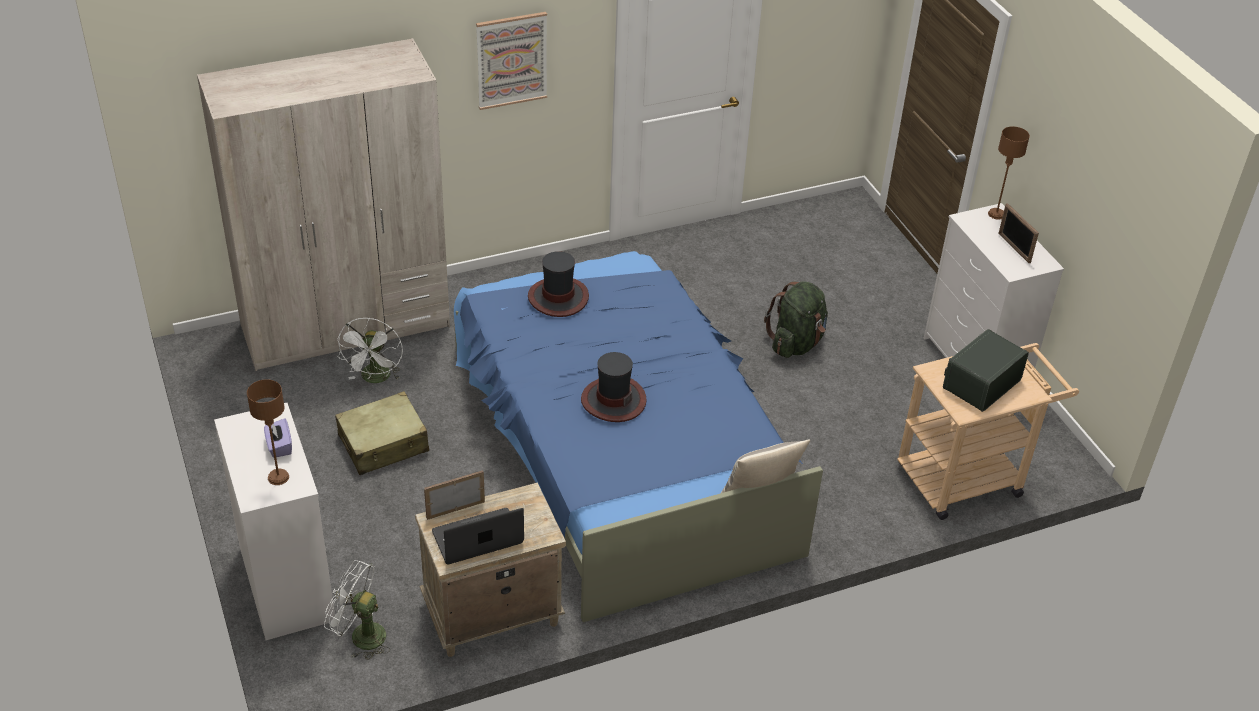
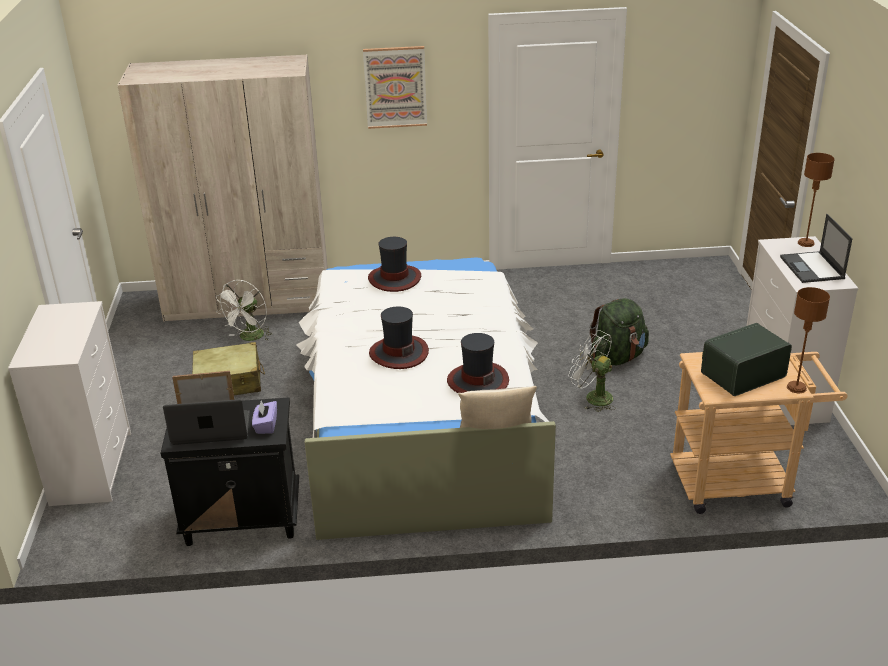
camera: 20 degrees right, 10 degrees down
(278, 477) = (55, 348): brown table lamp -> brown table lamp (796, 388)
(279, 446) = (72, 328): purple tissue box -> purple tissue box (266, 425)
(360, 635) = (124, 516): white fan -> white fan (593, 397)
(491, 614) = (241, 519): beige nightstand -> black nightstand
(619, 445) = (421, 410): blue bed -> white bed
(711, 423) = (477, 381): none -> hat
(1014, 248) = (812, 268): picture frame -> laptop

